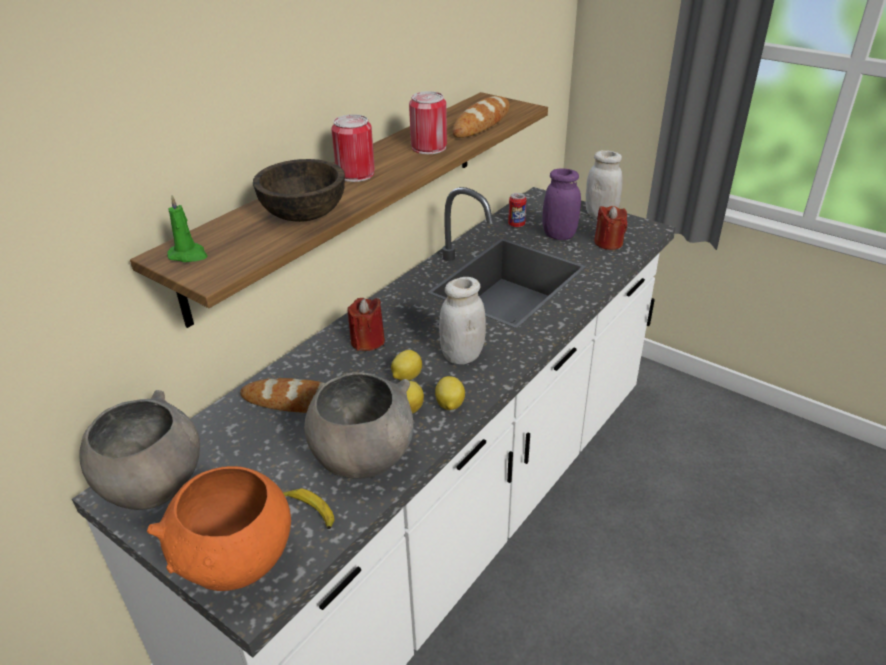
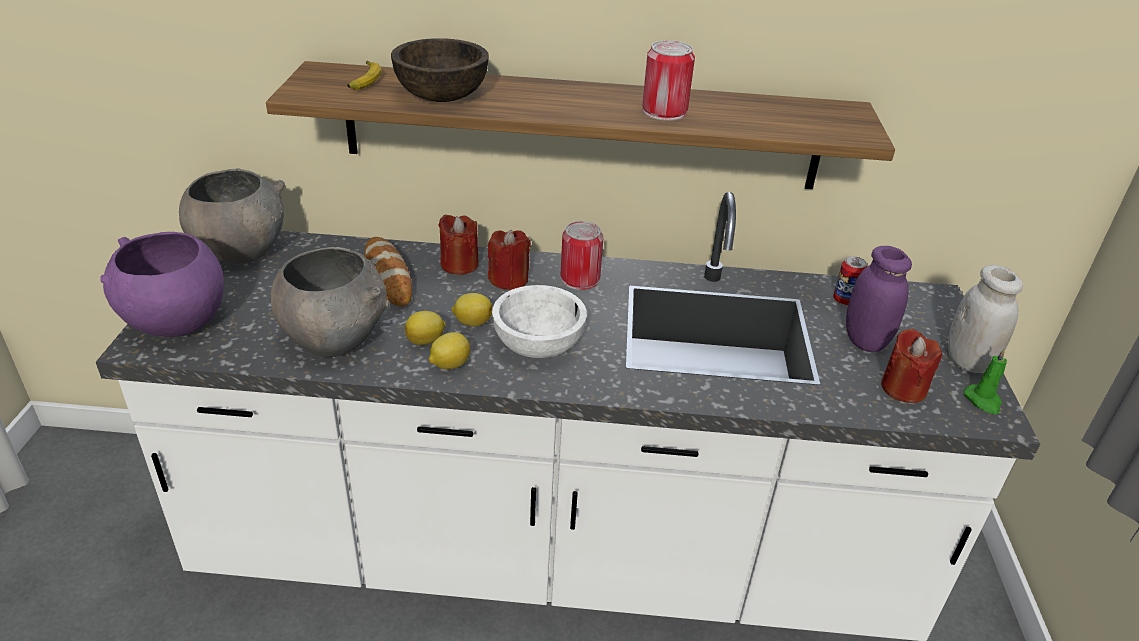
camera: 55 degrees right, 0 degrees up
(188, 255) = (326, 76): green candle -> green candle (983, 401)
(237, 562) = (176, 323): orange bowl -> purple bowl
(309, 511) = (250, 336): banana -> banana (364, 80)
(321, 358) = (459, 264): none -> red candle
(355, 174) = (553, 95): can -> can (580, 279)
(462, 356) = (538, 346): white jar -> white bowl
(482, 123) = (774, 122): bread -> none

